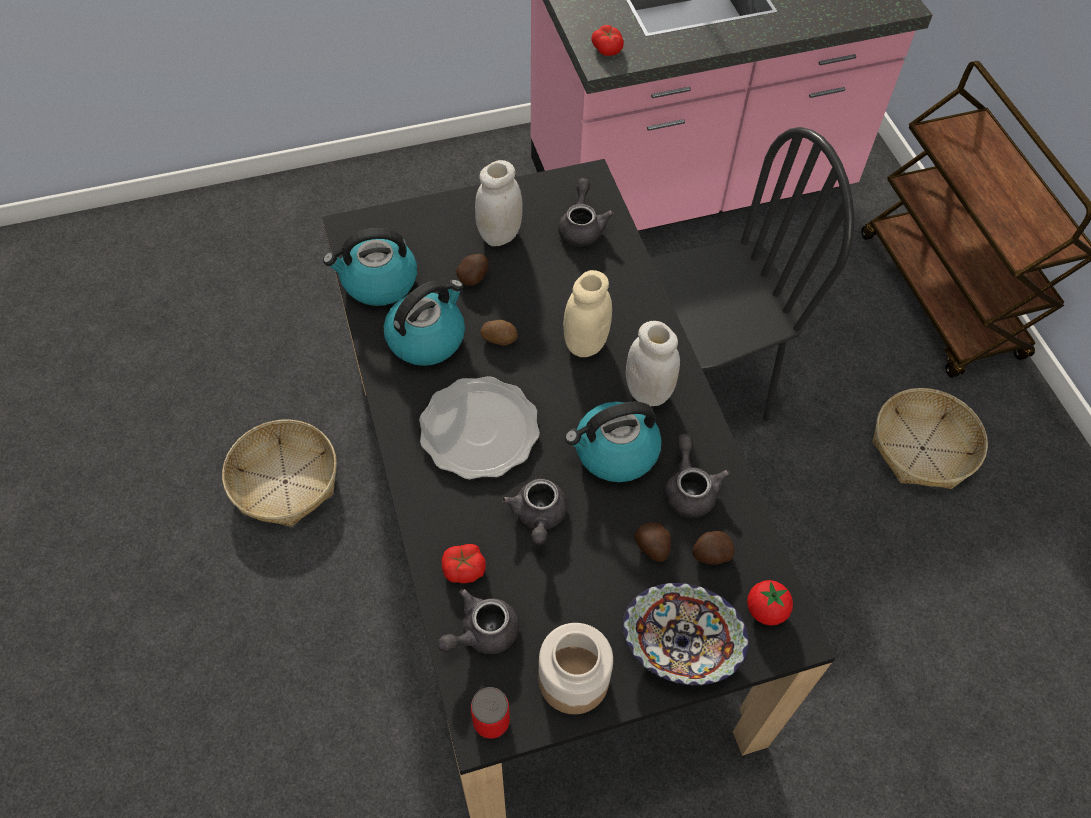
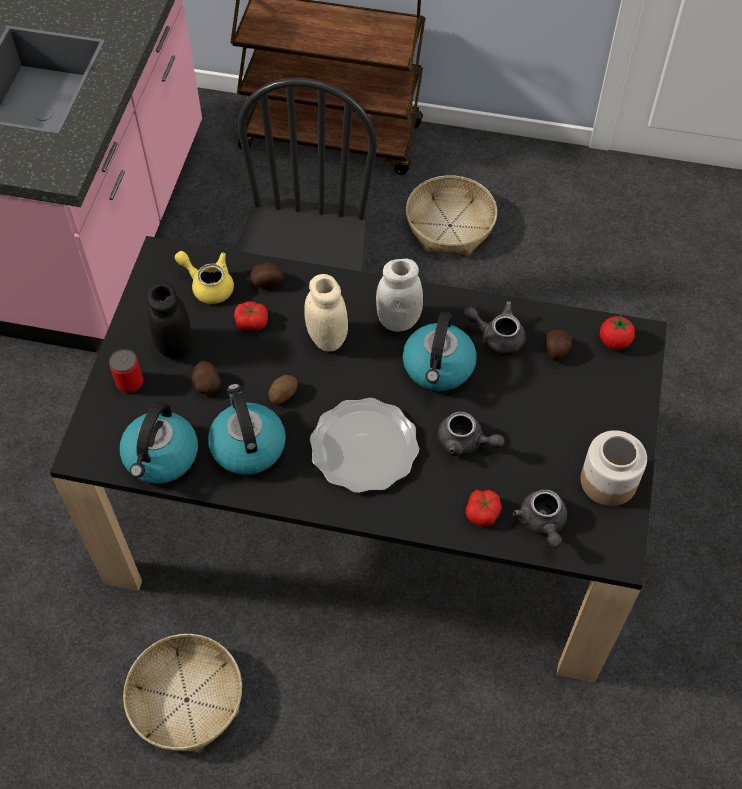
camera: 60 degrees left, 0 degrees up
(491, 721) = (614, 548): can -> can (130, 382)
(500, 235) = (174, 345): white jar -> black jar
(582, 227) = (208, 285): grey teapot -> yellow teapot
(607, 48) = (50, 165): tomato -> tomato (251, 322)
(652, 548) = (532, 383): potato -> potato (267, 282)
(681, 643) = (613, 403): bowl -> none

